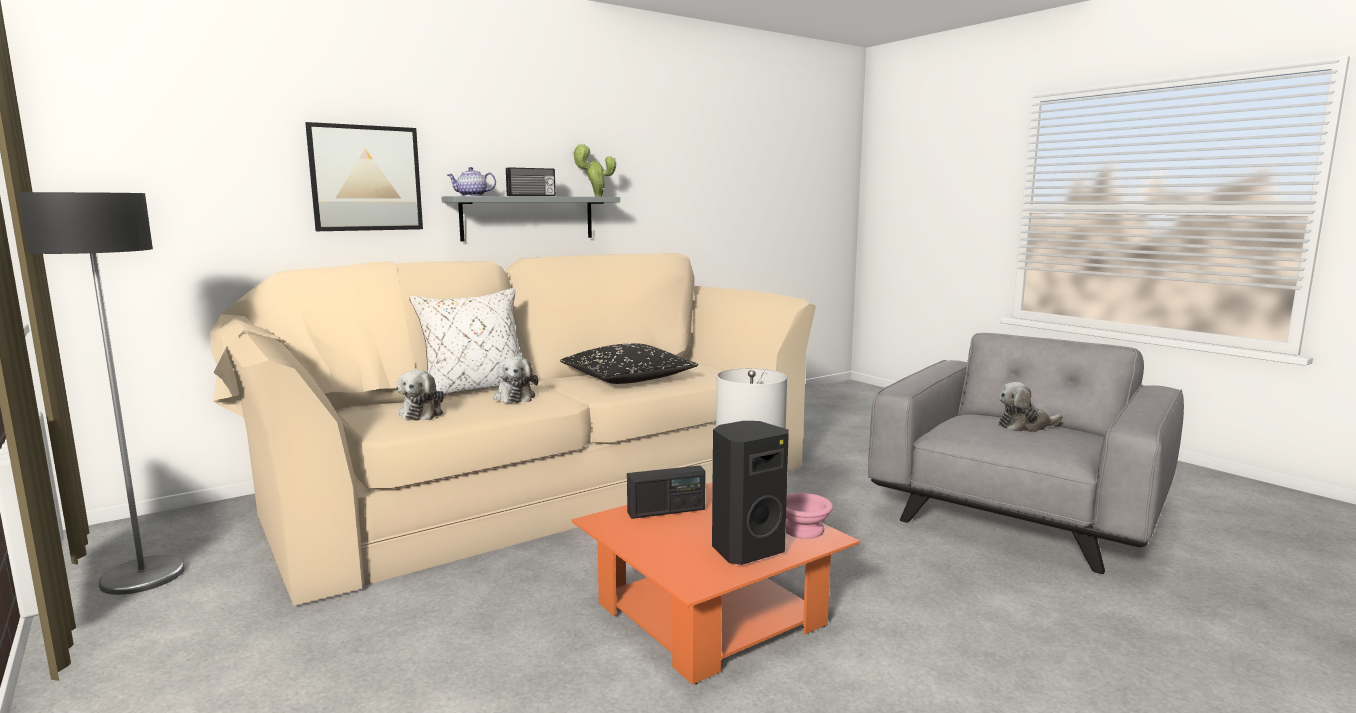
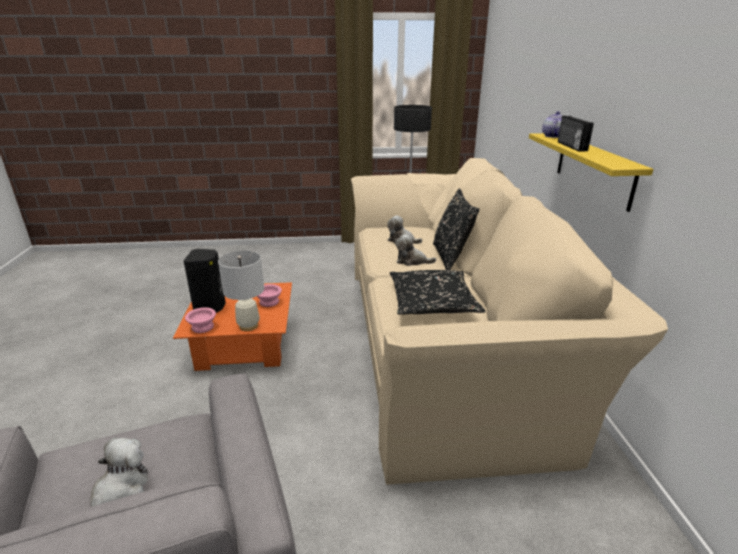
camera: 120 degrees right, 15 degrees up
(366, 178) = (537, 111): picture -> none
(475, 389) = (451, 257): white pillow -> black pillow
(528, 218) = (593, 169): grey shelf -> yellow shelf
(595, 196) = (620, 163): potted plant -> none
(666, 511) = (269, 302): radio -> pink bowl

